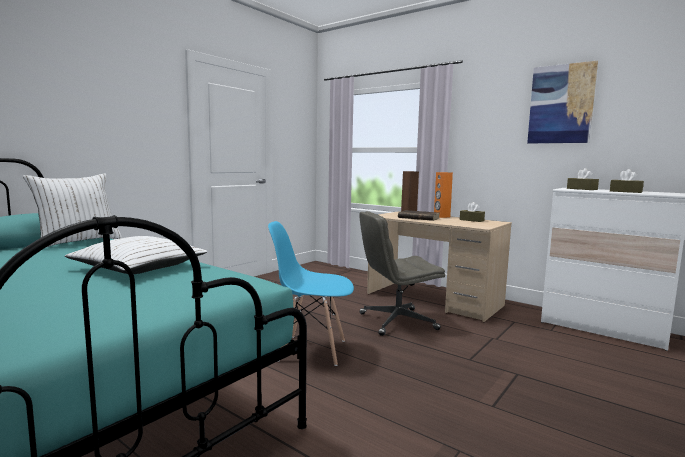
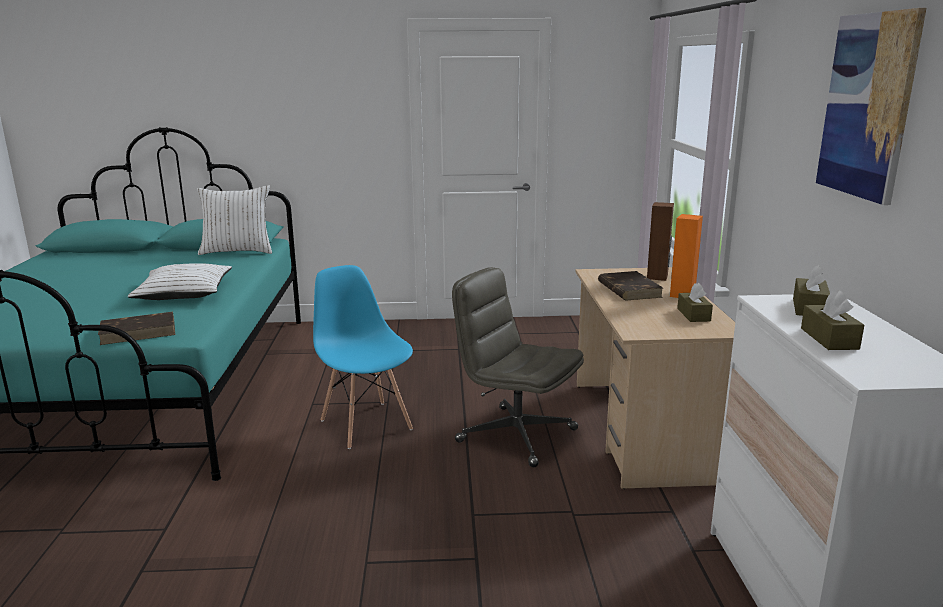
camera: 50 degrees right, 10 degrees up
(208, 292) = (139, 331): none -> brown book

